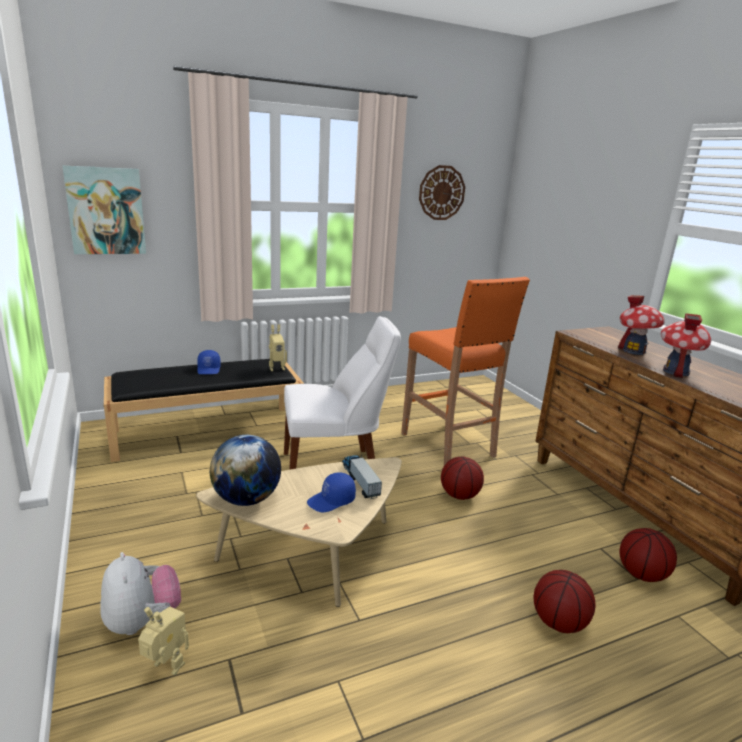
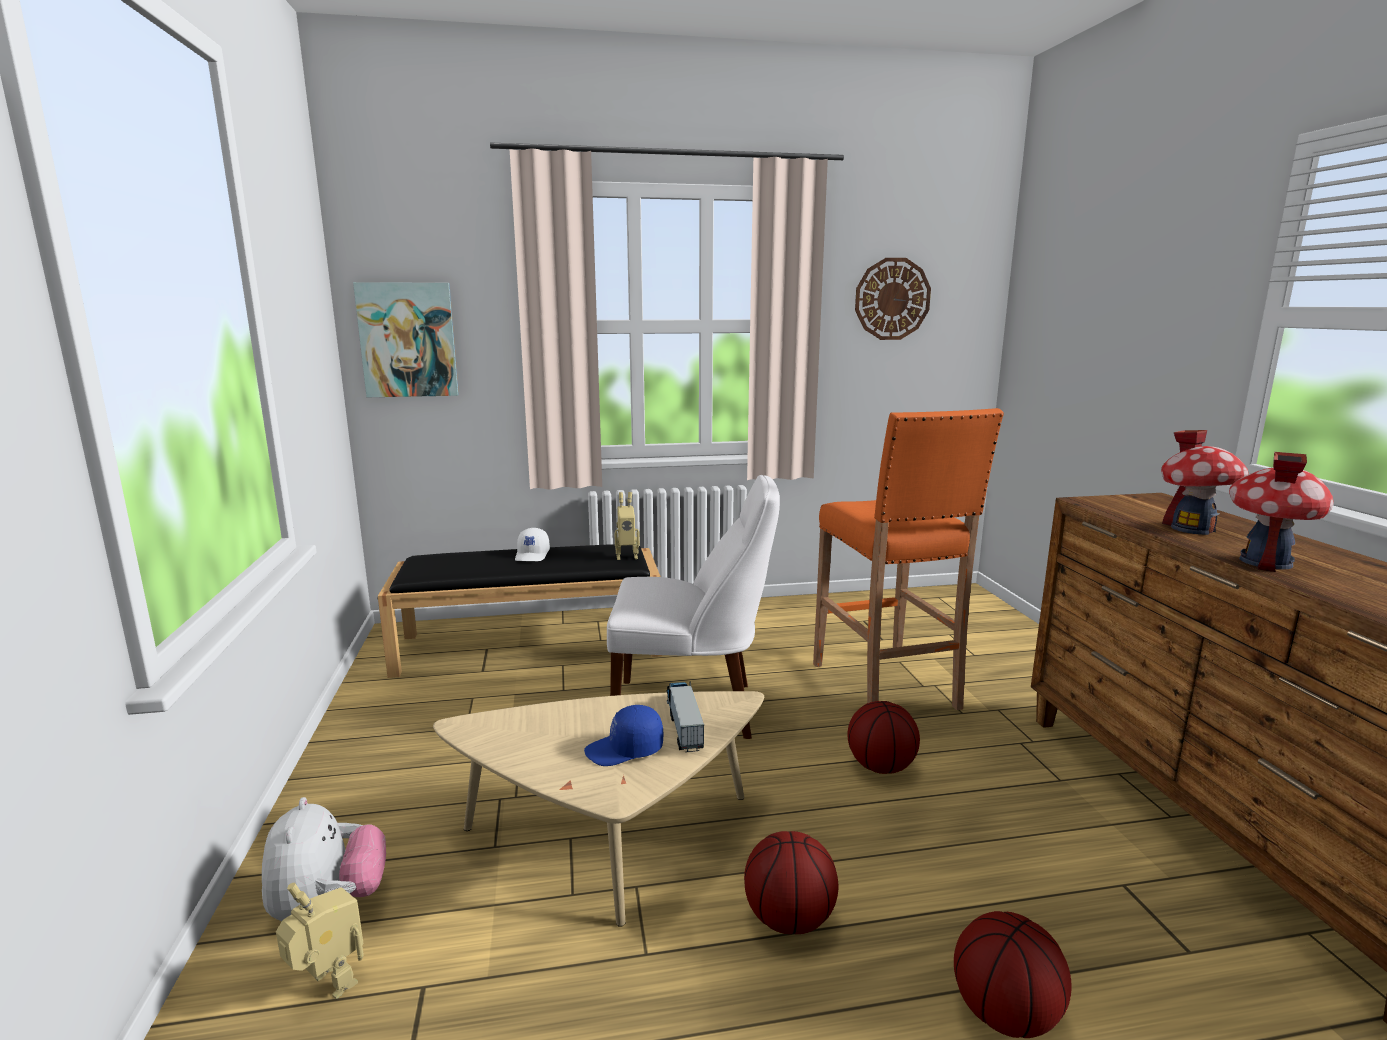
camera: 15 degrees right, 5 degrees down
(209, 369) = (532, 555): blue cap -> white cap
(246, 499) = (499, 736): globe -> none
(642, 575) = (1201, 946): basketball -> basketball (790, 919)

